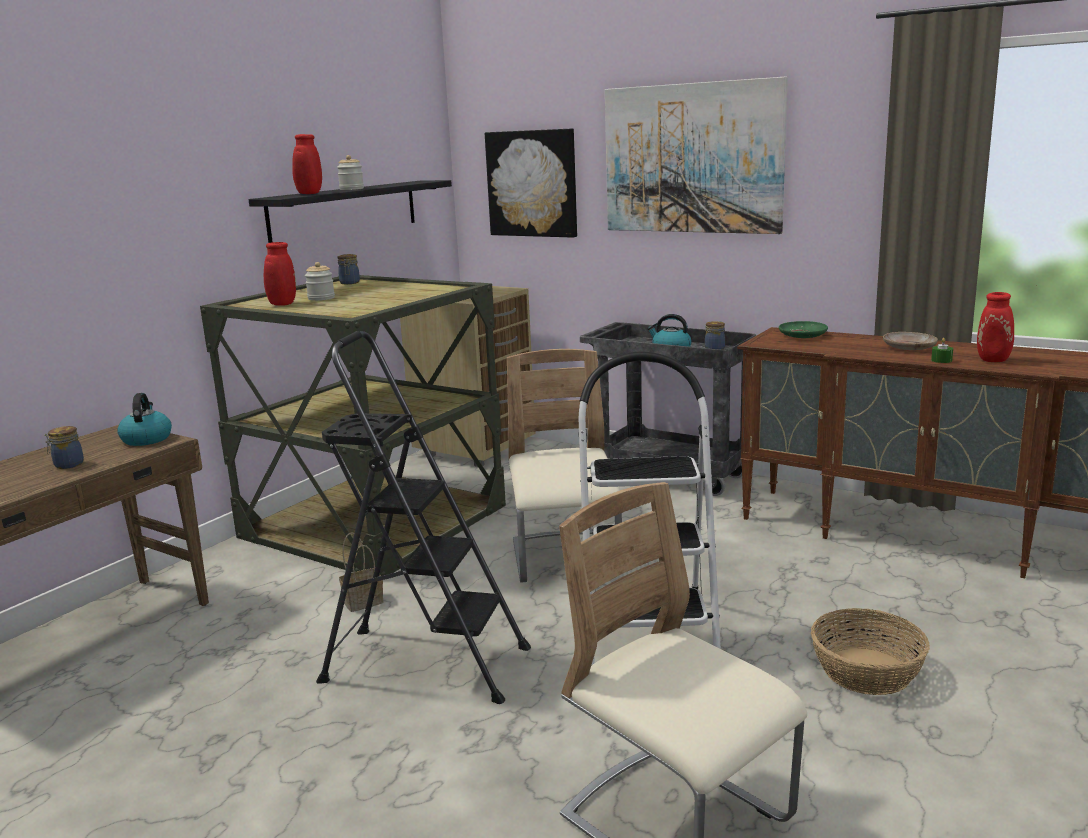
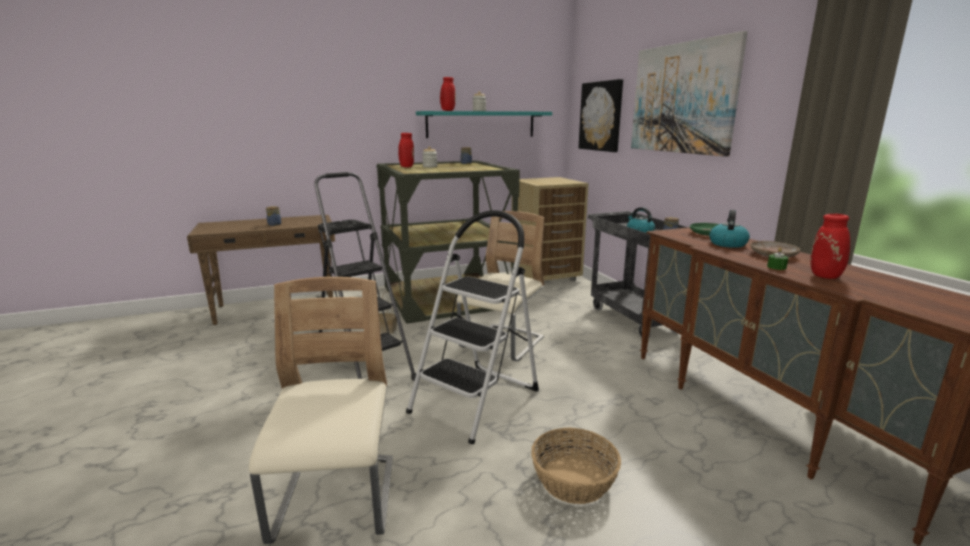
camera: 35 degrees right, 0 degrees up
(146, 439) = (318, 221): kettle -> kettle (727, 243)
(345, 211) = (481, 124): black shelf -> turquoise shelf

